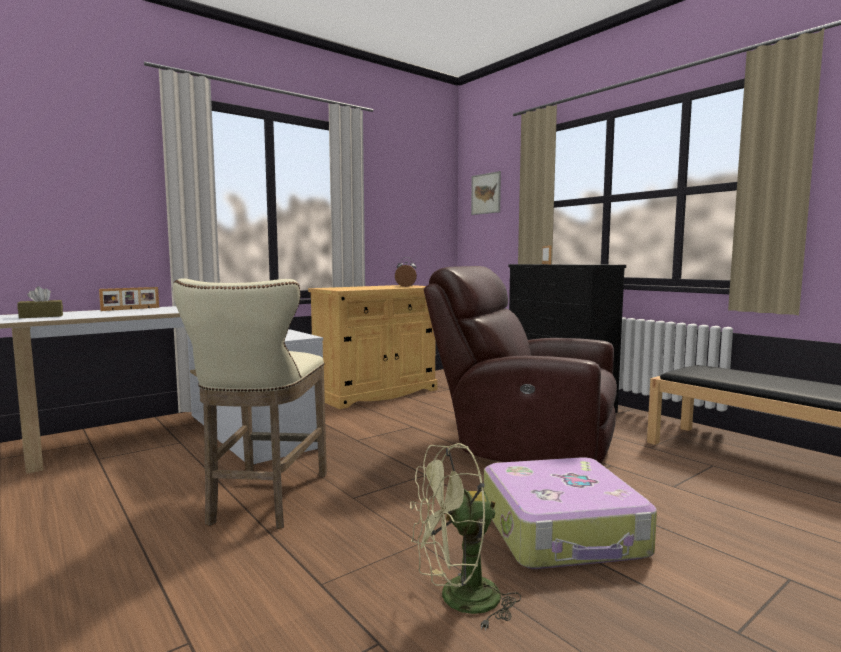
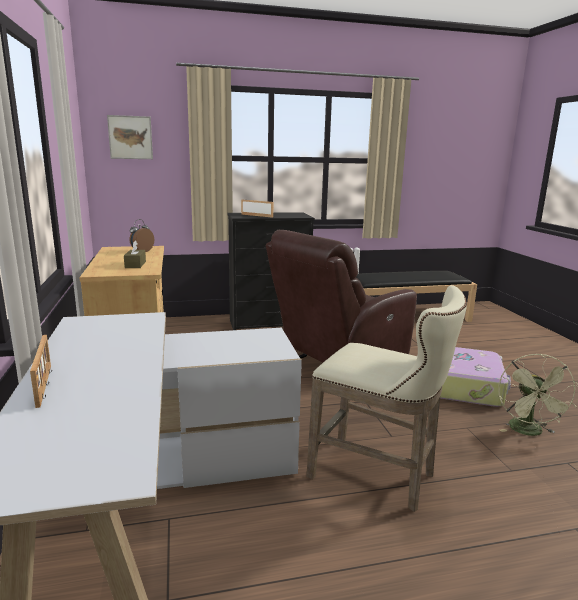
camera: 65 degrees left, 10 degrees up
(41, 316) = (72, 456): brown tissue box -> brown tissue box (135, 264)

